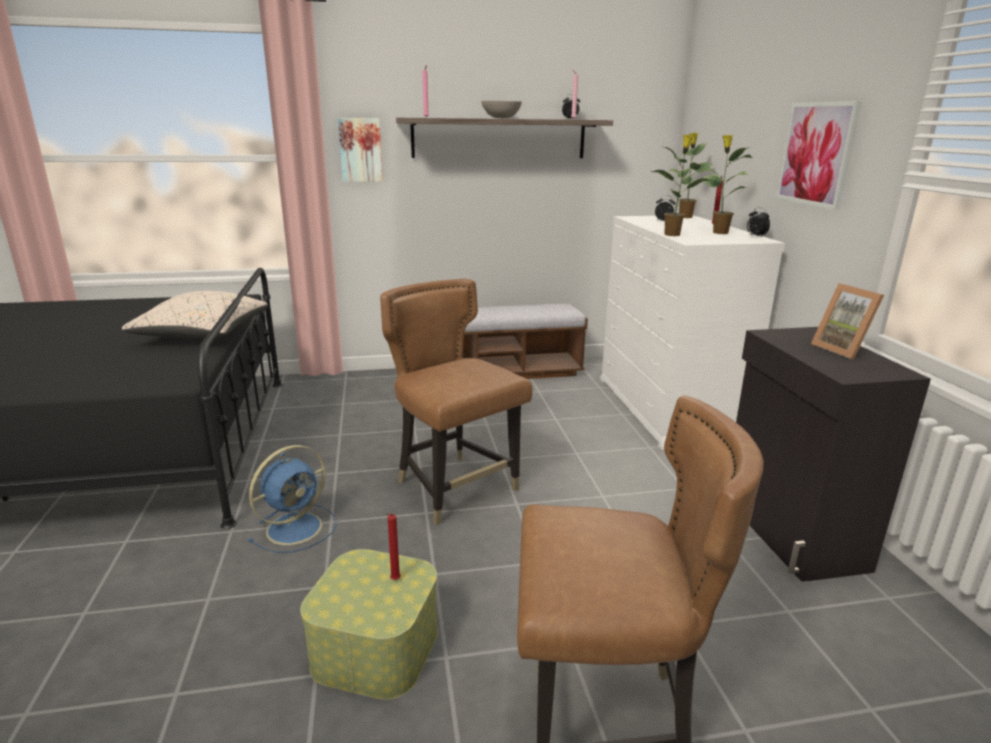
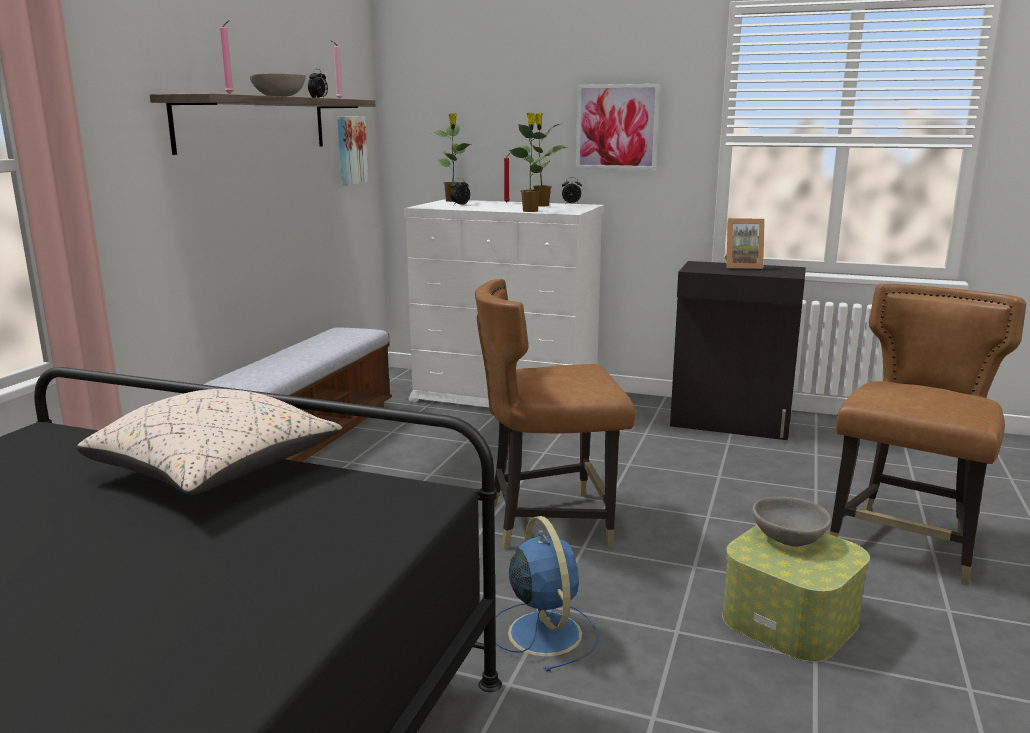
camera: 60 degrees left, 5 degrees down
(360, 150) = (111, 146): picture -> picture (350, 150)
(394, 580) = (789, 539): red candle -> grey bowl

